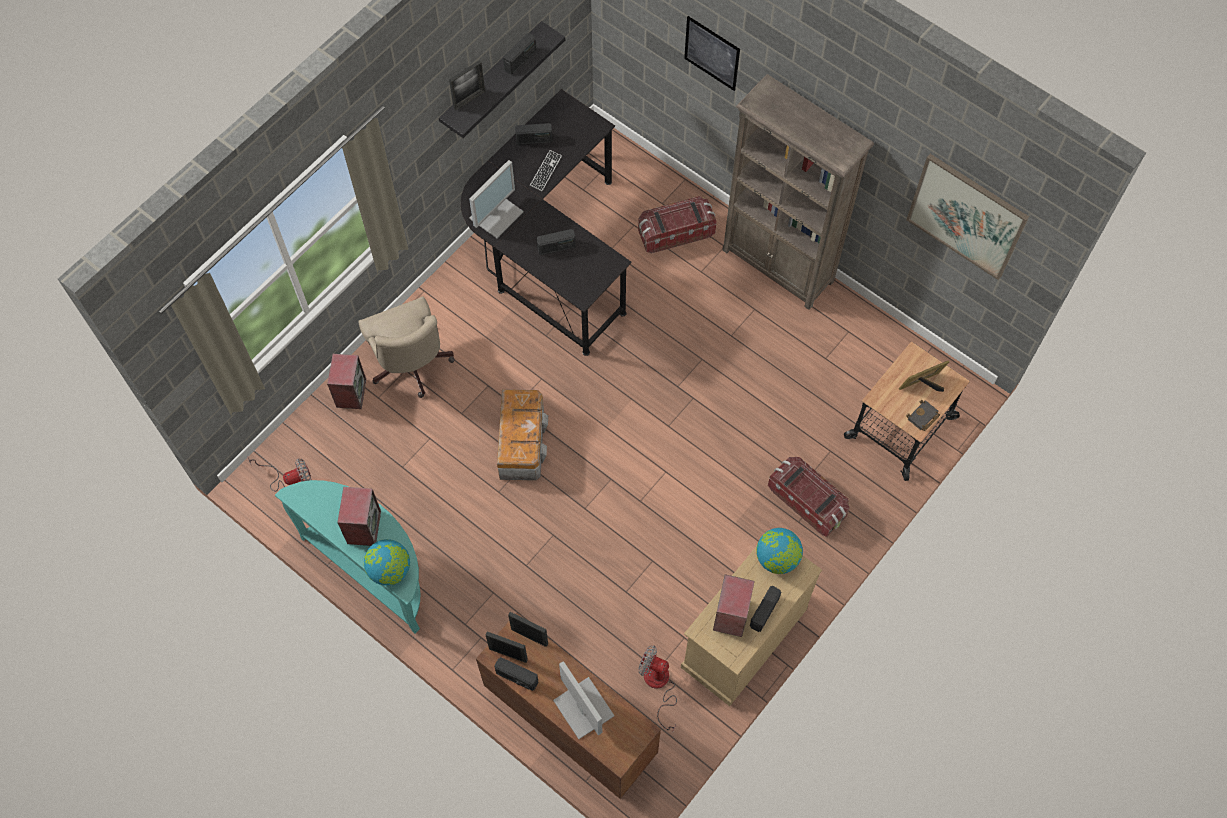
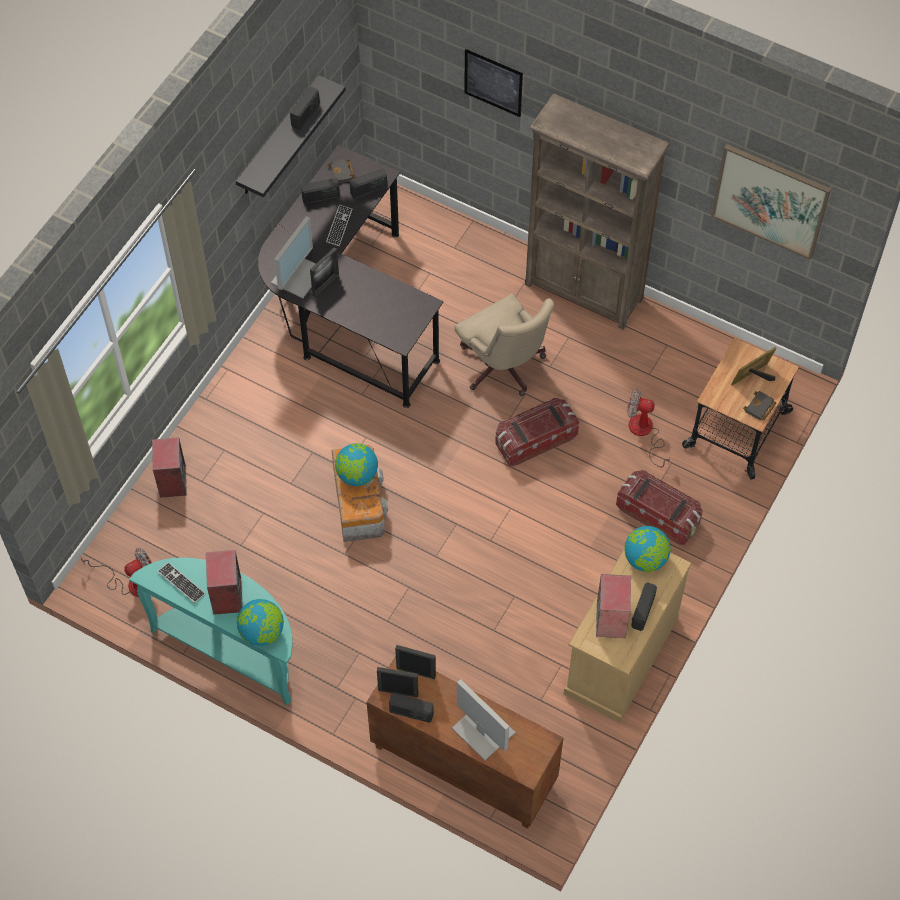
camera: 10 degrees left, 5 degrees down
(323, 507) = (181, 583): none -> keyboard
(411, 366) = (230, 445): beige office chair -> beige office chair (504, 368)
(469, 99) = (262, 159): picture frame -> picture frame (325, 285)
(520, 419) = (357, 475): none -> globe
(556, 247) = (365, 298): radio -> radio (368, 190)
(559, 118) = (342, 173): none -> black book
(658, 685) = (545, 715): fan -> fan (644, 433)
(675, 233) = (474, 274): storage box -> storage box (535, 440)

